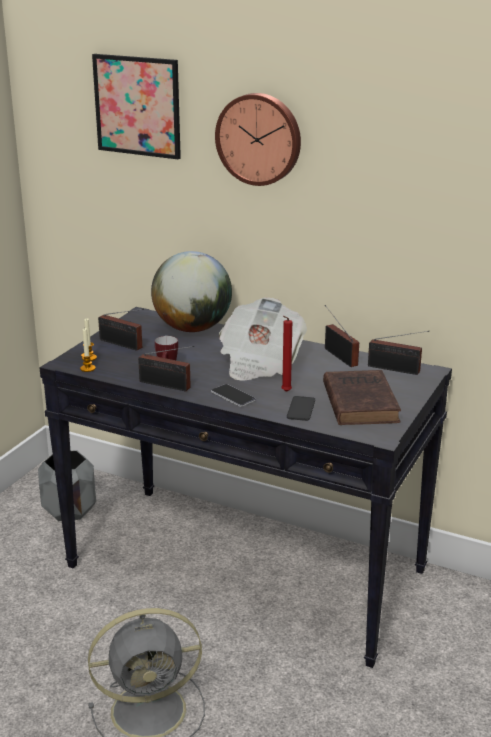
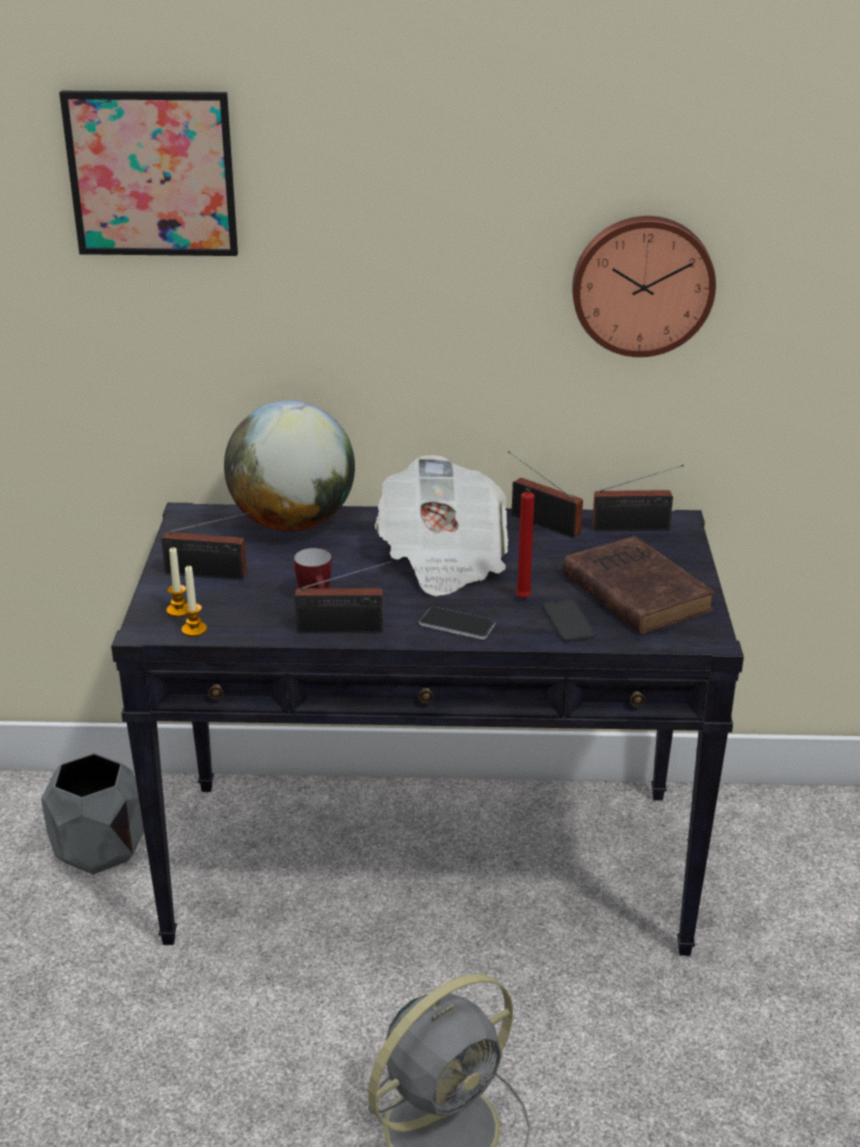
camera: 25 degrees left, 5 degrees up
(259, 138) = (381, 209): wall clock -> wall clock (642, 284)

